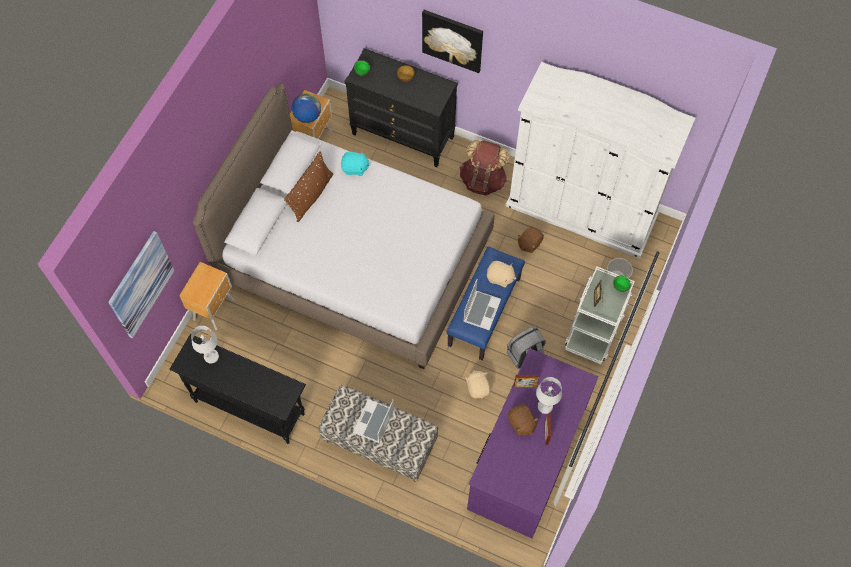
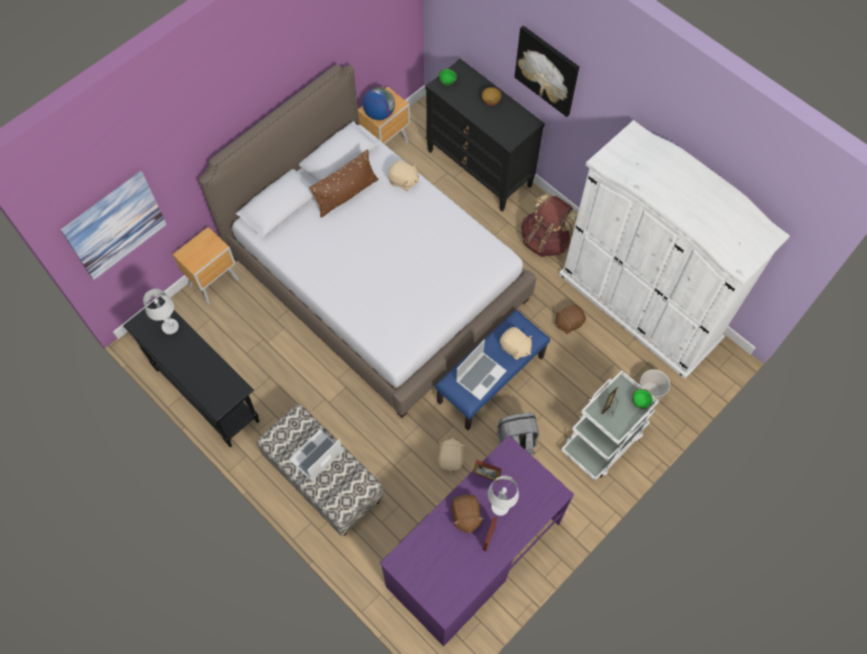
camera: 20 degrees right, 0 degrees up
(355, 168) = (403, 181): turquoise plush toy -> beige plush toy

